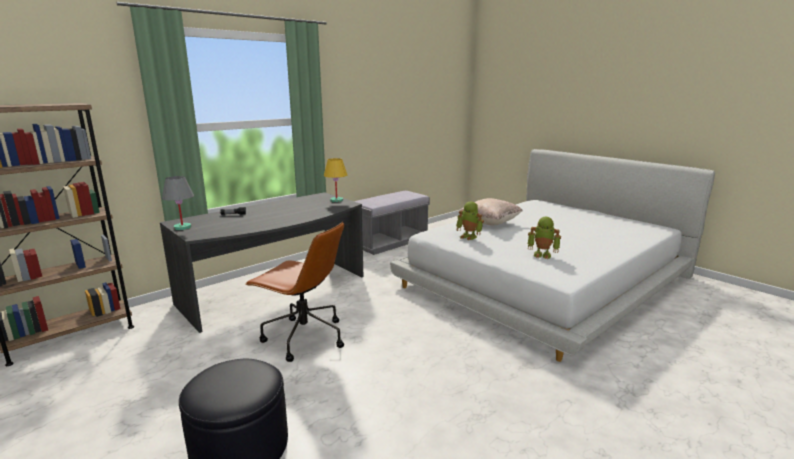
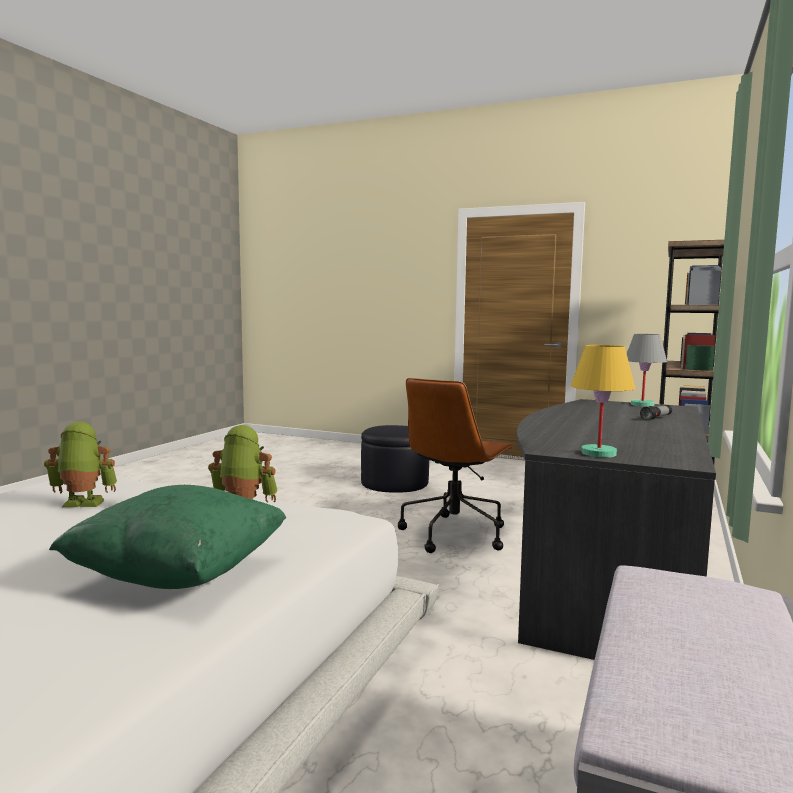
camera: 155 degrees right, 10 degrees down
(303, 337) = (454, 533): brown office chair -> brown office chair turned 60 degrees counterclockwise
(489, 224) = (179, 574): beige pillow -> green pillow

